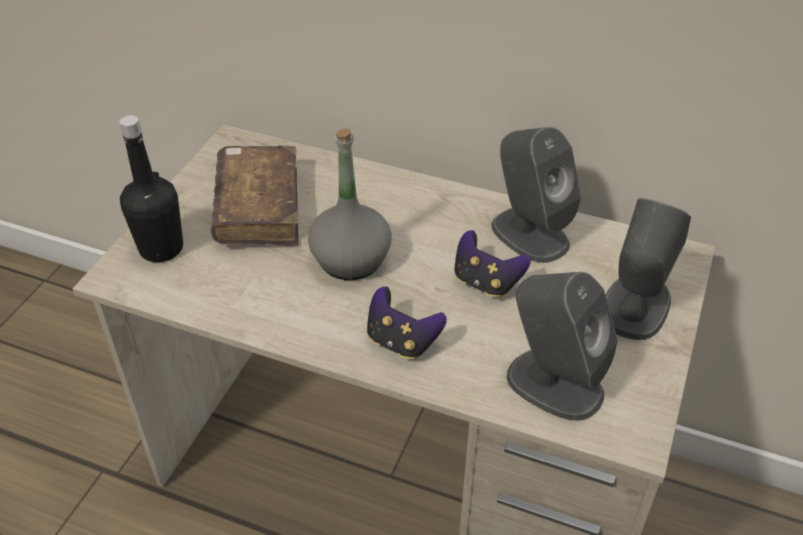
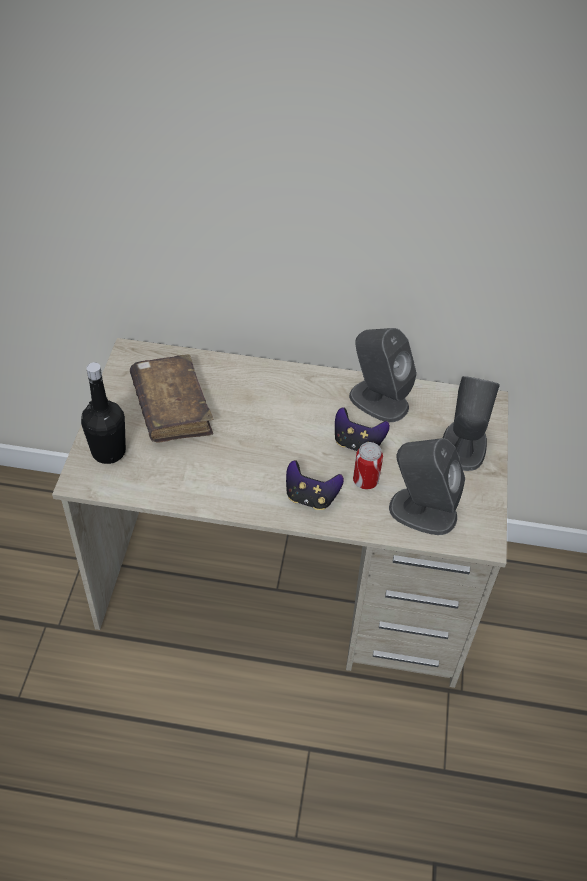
camera: 15 degrees left, 5 degrees up
(350, 259) = (255, 440): grey bottle -> none
(483, 332) = (365, 481): none -> can

